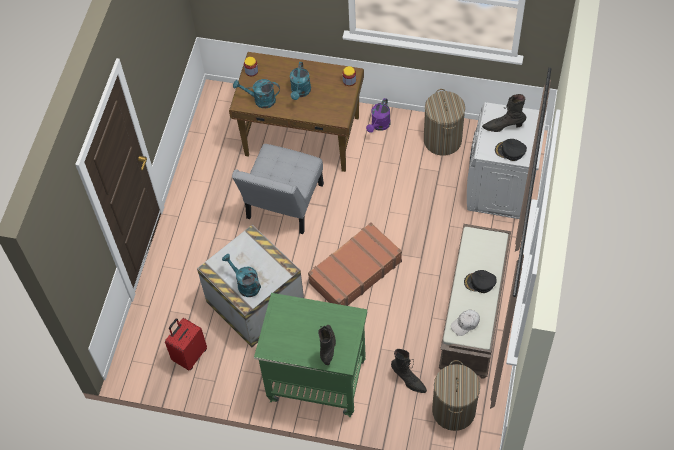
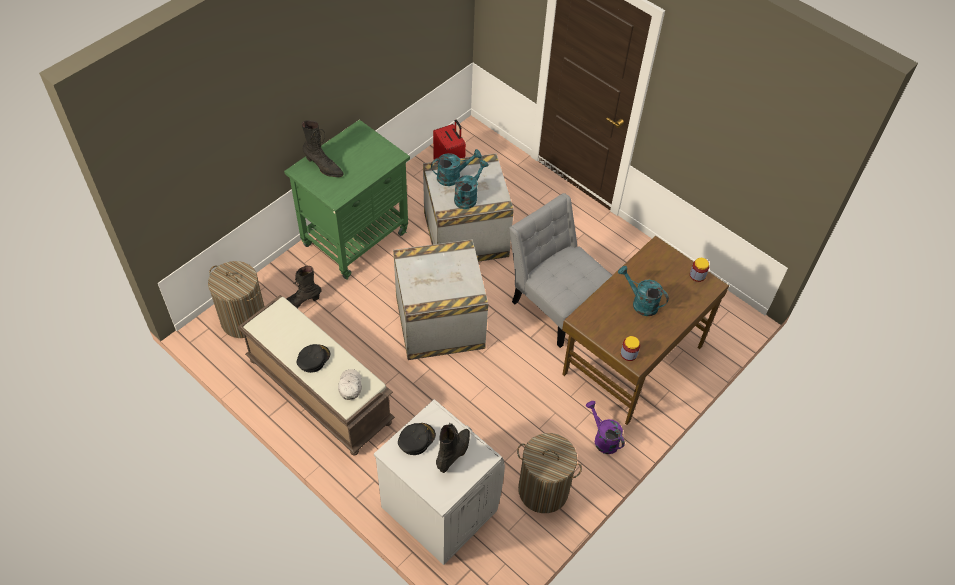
camera: 115 degrees right, 5 degrees down
(260, 100) = (651, 264): turquoise watering can -> turquoise watering can (468, 196)
(354, 272) = (439, 321): brown suitcase -> crate
(465, 324) = (283, 322): white cap -> white cap (350, 386)

